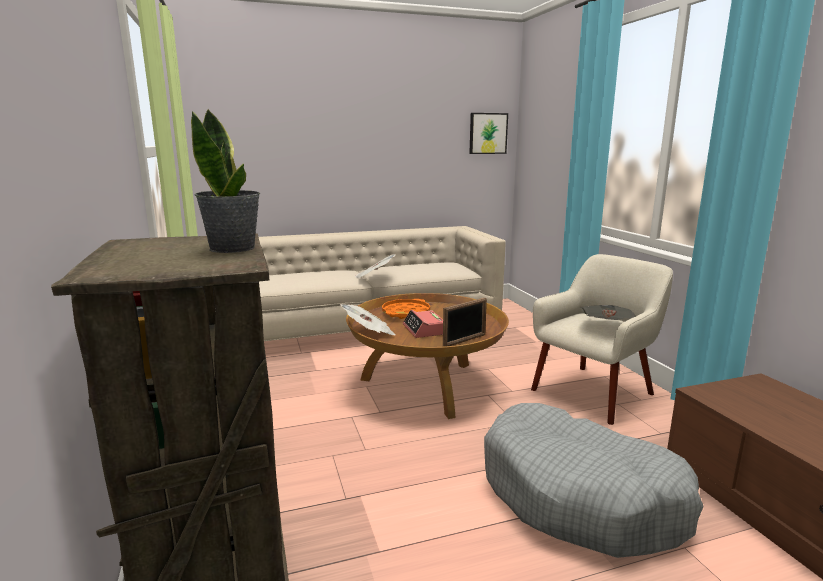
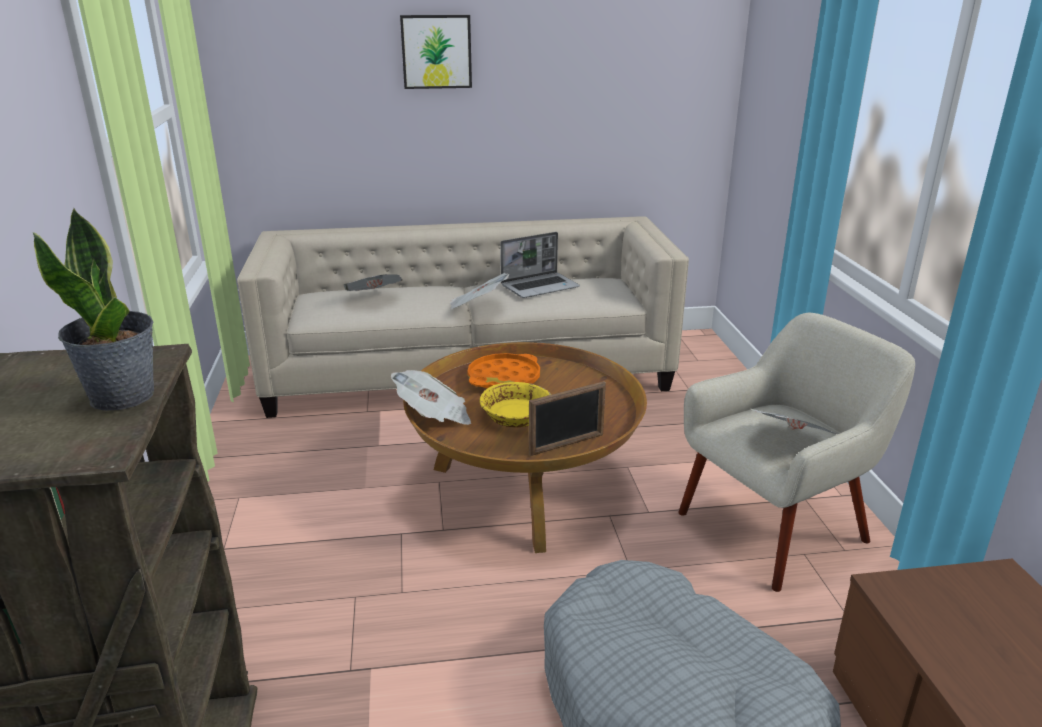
camera: 10 degrees right, 10 degrees up
(303, 276) = (374, 298): none -> newspaper
(410, 266) = (540, 286): none -> laptop
(424, 330) = (516, 416): alarm clock -> yellow bowl
(487, 133) = (690, 64): picture -> picture (436, 51)

